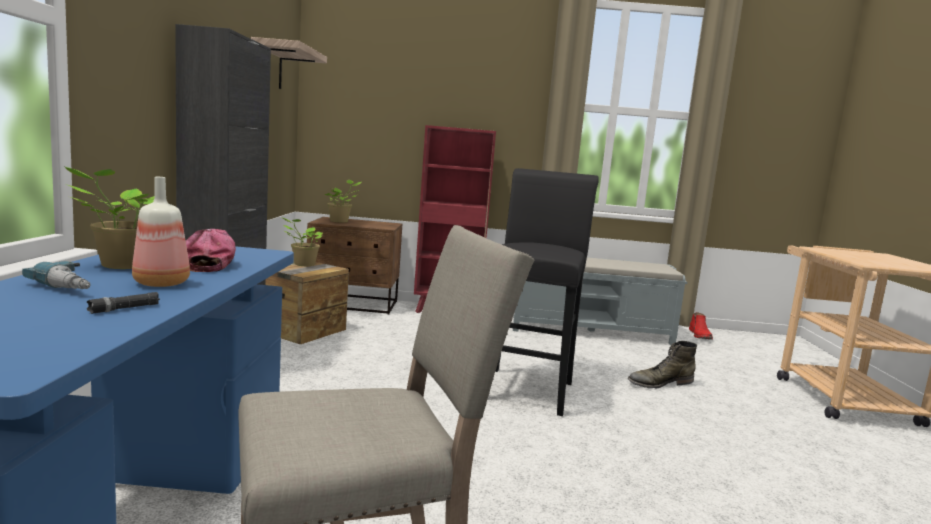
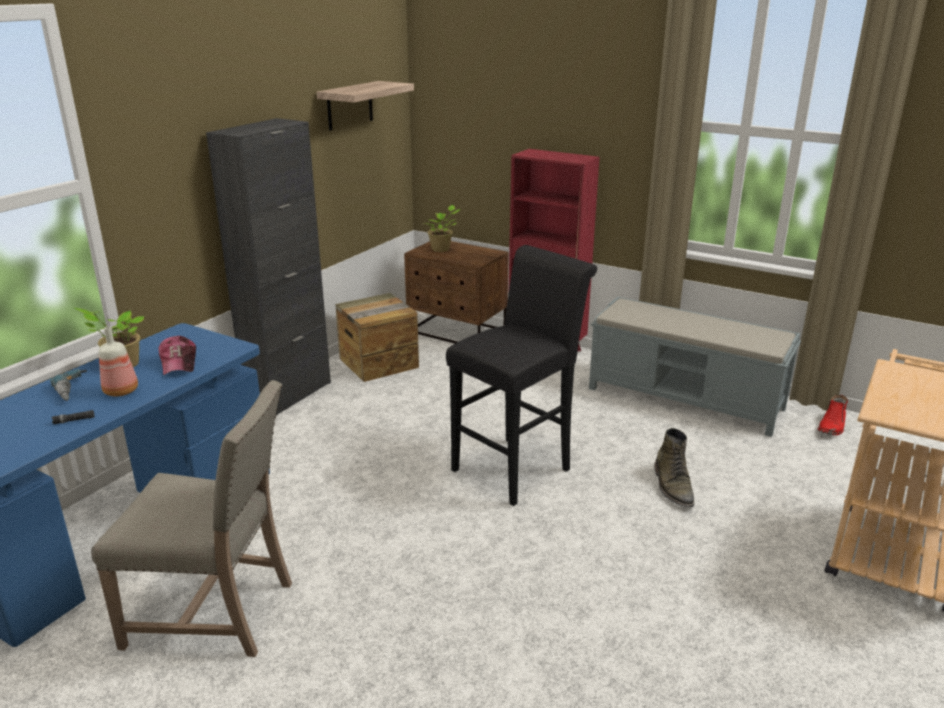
camera: 30 degrees right, 15 degrees up
(209, 262) = (179, 363): cap -> cap turned 150 degrees clockwise
(302, 264) = (380, 303): potted plant -> none
(659, 383) = (673, 486): green boot -> green boot turned 105 degrees counterclockwise

